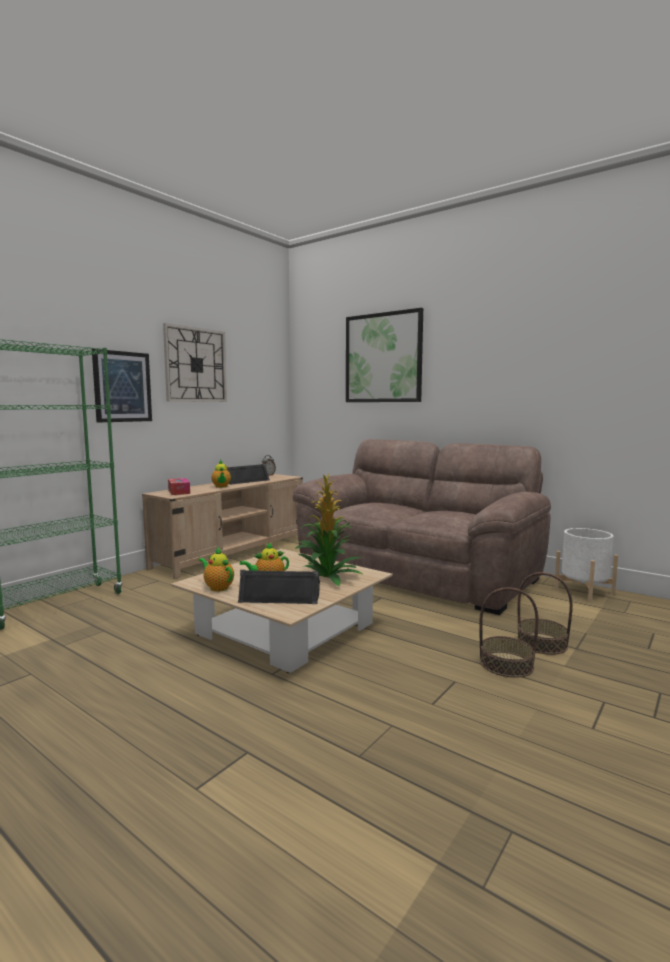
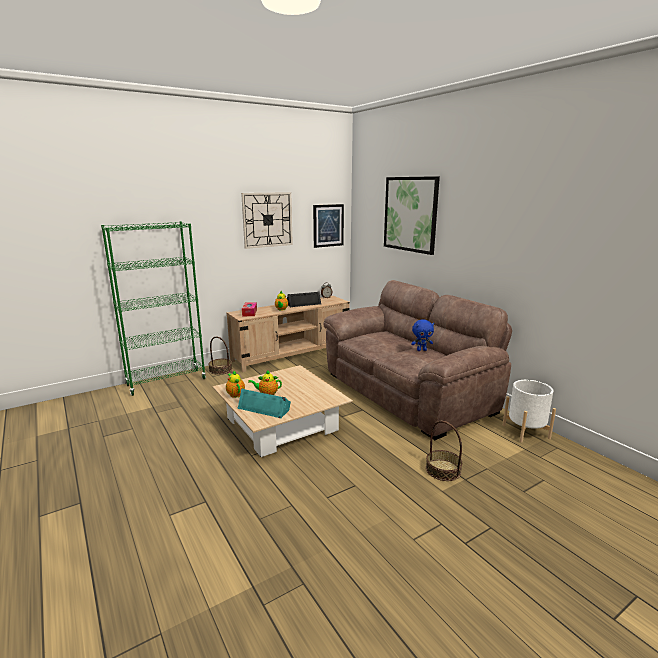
camera: 20 degrees right, 10 degrees up
(122, 386) = (211, 241): picture -> picture (328, 225)
(280, 596) = (264, 408): black speaker -> turquoise speaker
(327, 578) = (306, 397): potted plant -> none
(439, 511) = (421, 350): none -> blue plush toy
(506, 664) = (401, 481): basket -> basket (220, 370)

